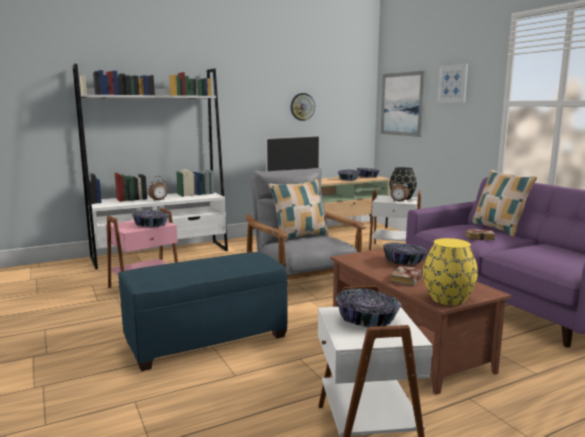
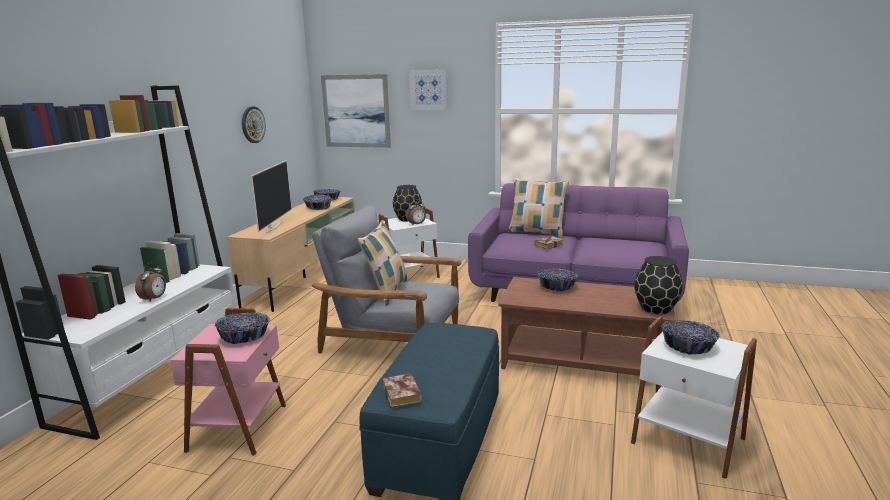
camera: 45 degrees left, 5 degrees up
(407, 280) = (599, 303): book -> book (404, 395)
(447, 299) = (655, 308): yellow vase -> black vase

